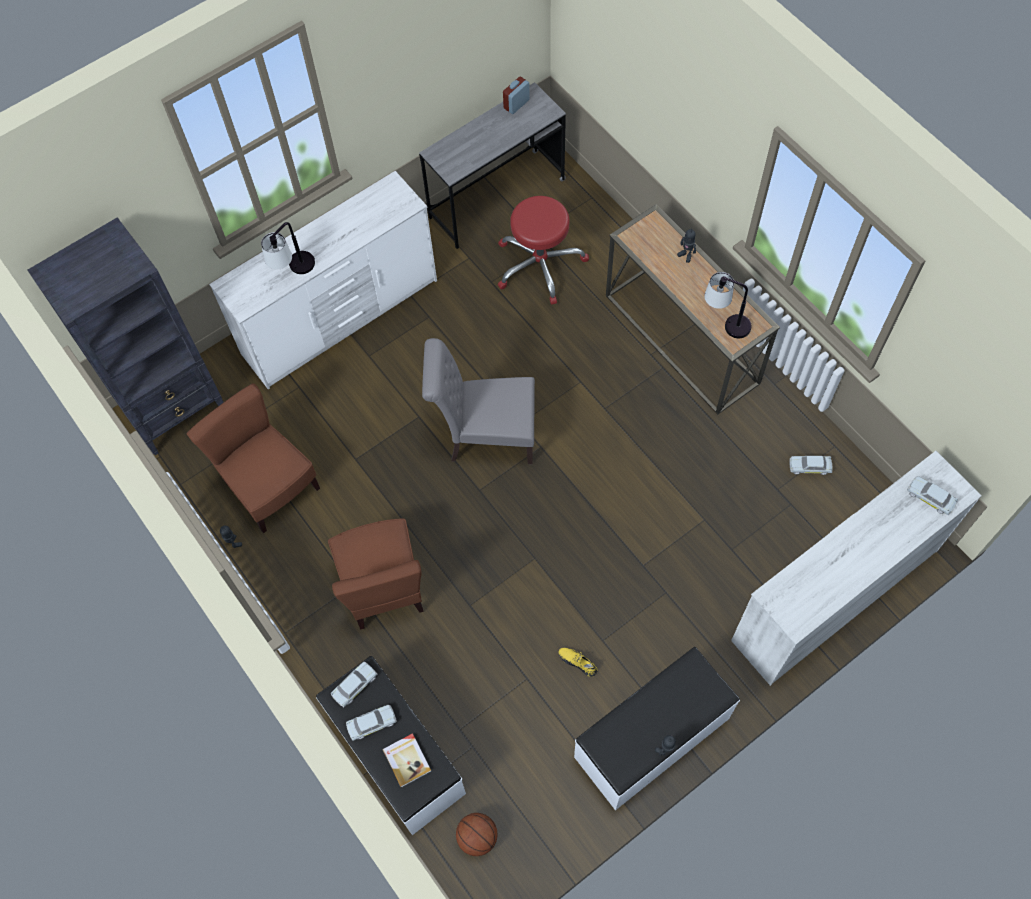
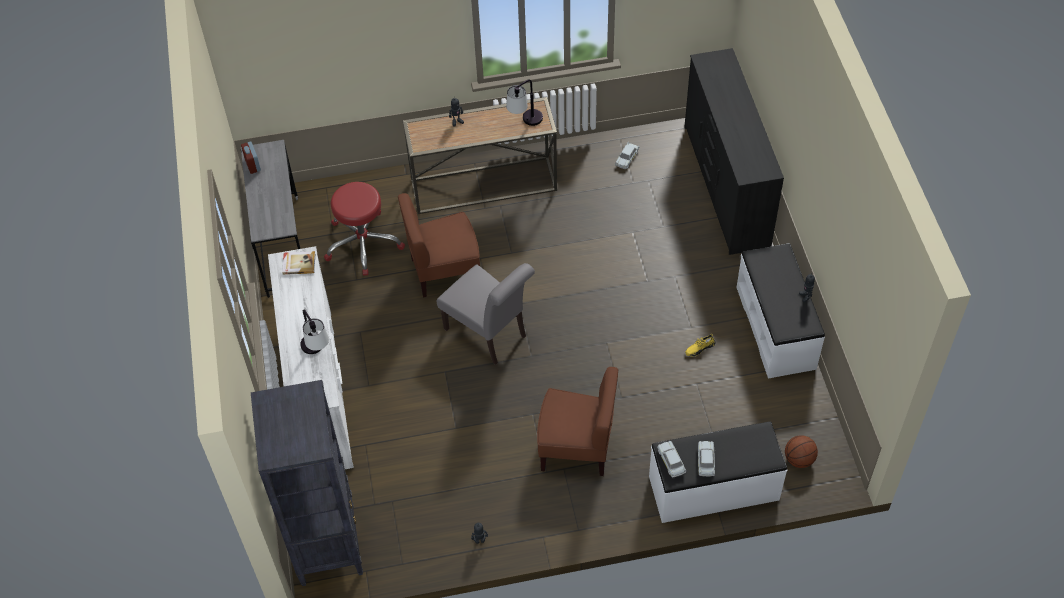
camera: 65 degrees left, 10 degrees down
(270, 487) = (445, 496): brown chair -> brown chair (444, 272)
(407, 760) = (743, 448): book -> book (298, 263)
(485, 437) = (489, 335): grey chair -> grey chair turned 75 degrees counterclockwise
(834, 594) = (725, 186): white dresser -> black dresser
(930, 498) = (721, 71): white toy car -> none

